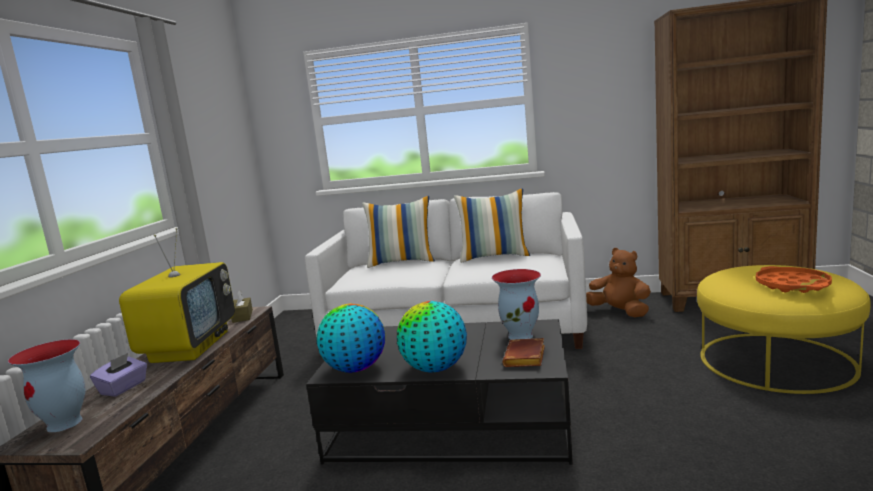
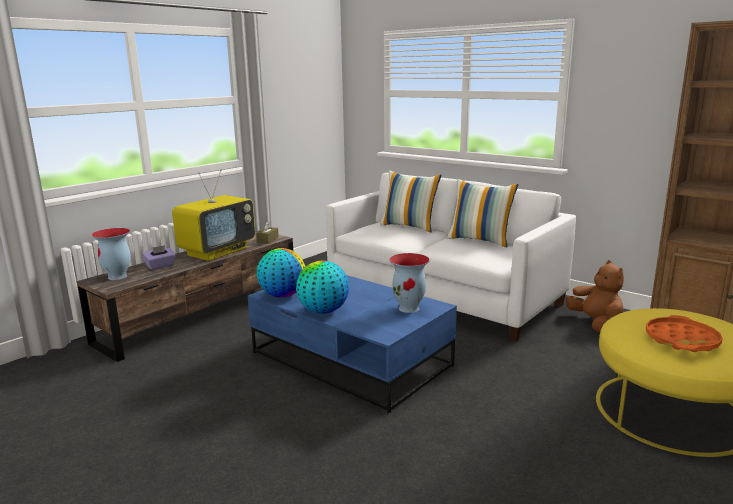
camera: 30 degrees right, 5 degrees up
(453, 424) = (352, 359): black coffee table -> blue coffee table
(526, 358) = (385, 324): brown book -> none

